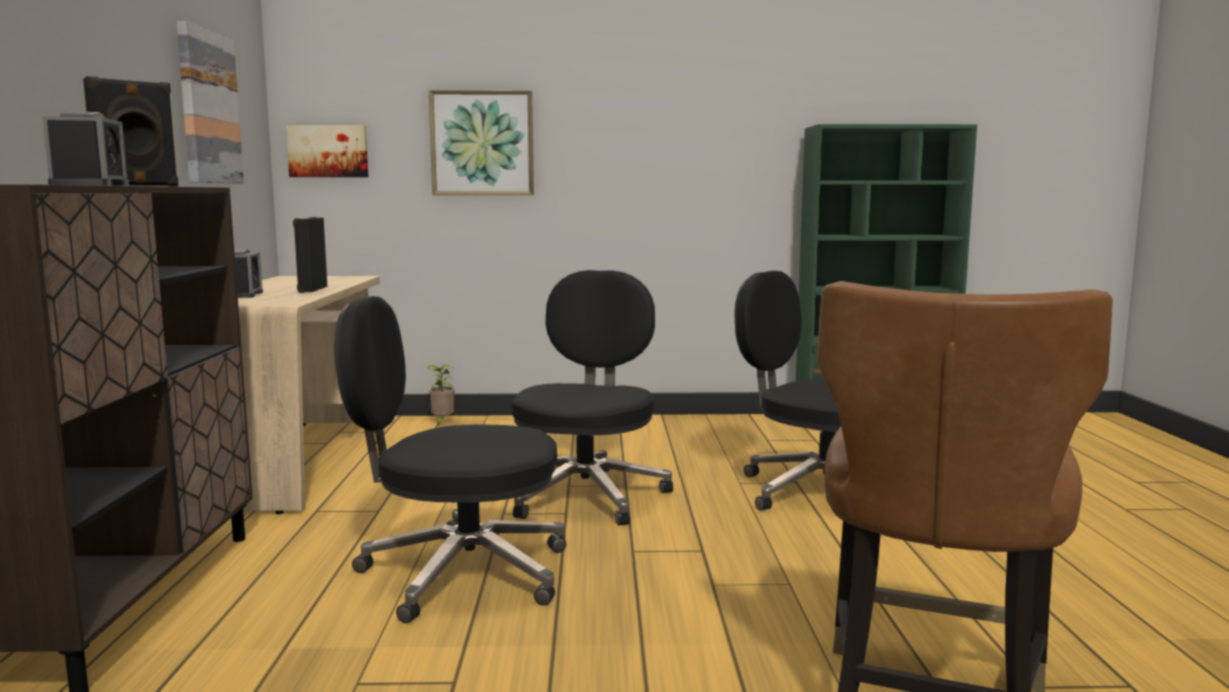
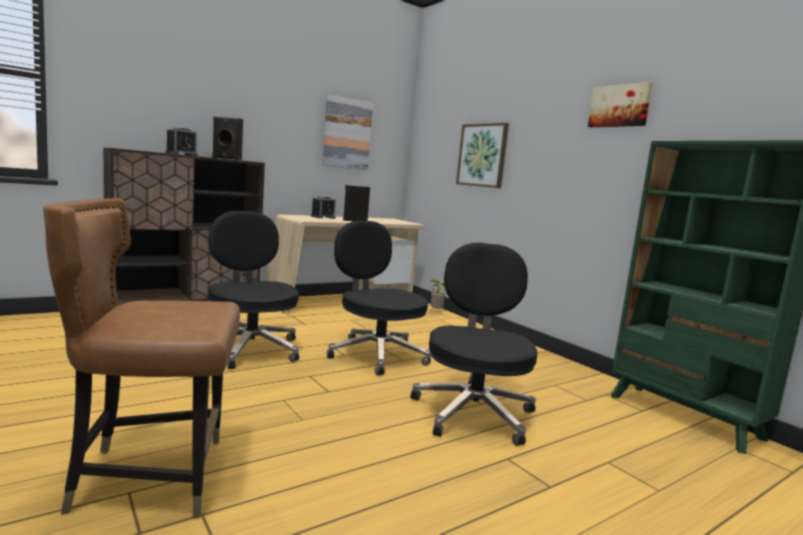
camera: 55 degrees right, 0 degrees up
(328, 151) = (425, 158): picture -> picture (620, 106)
(587, 494) = (376, 354): black office chair -> black office chair turned 105 degrees counterclockwise

